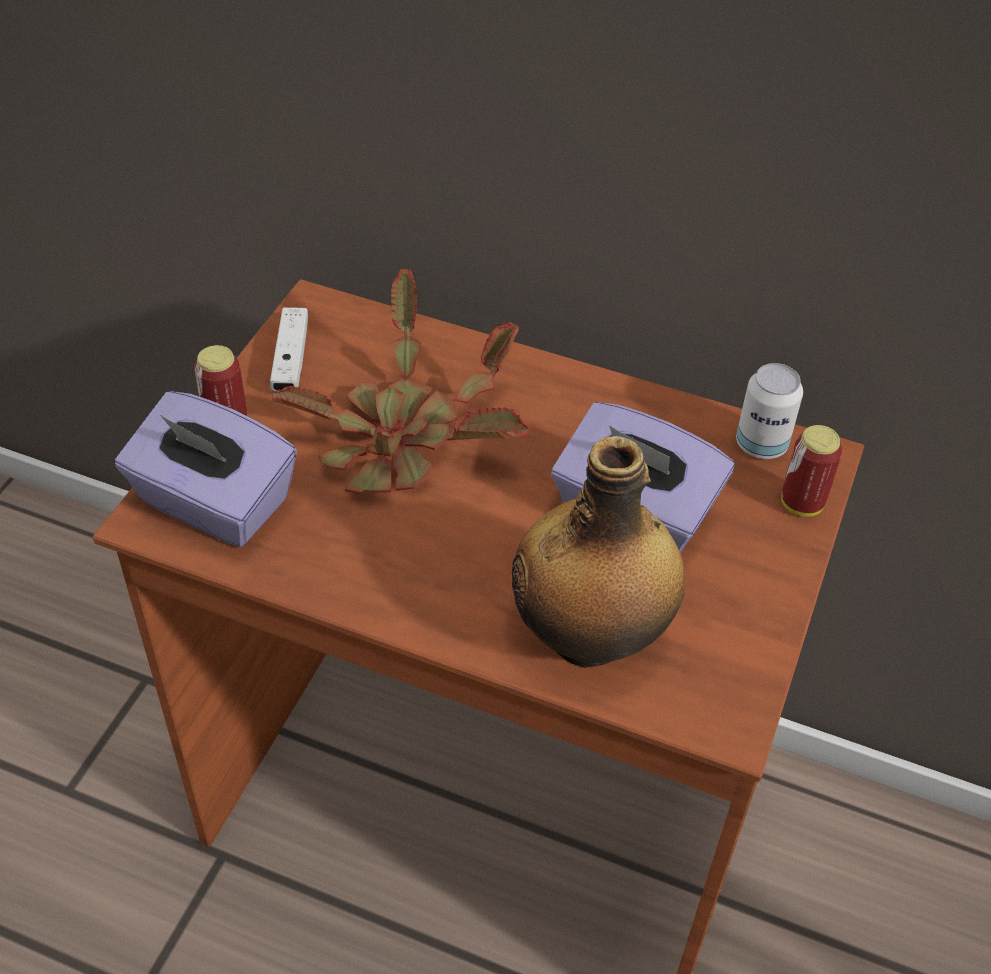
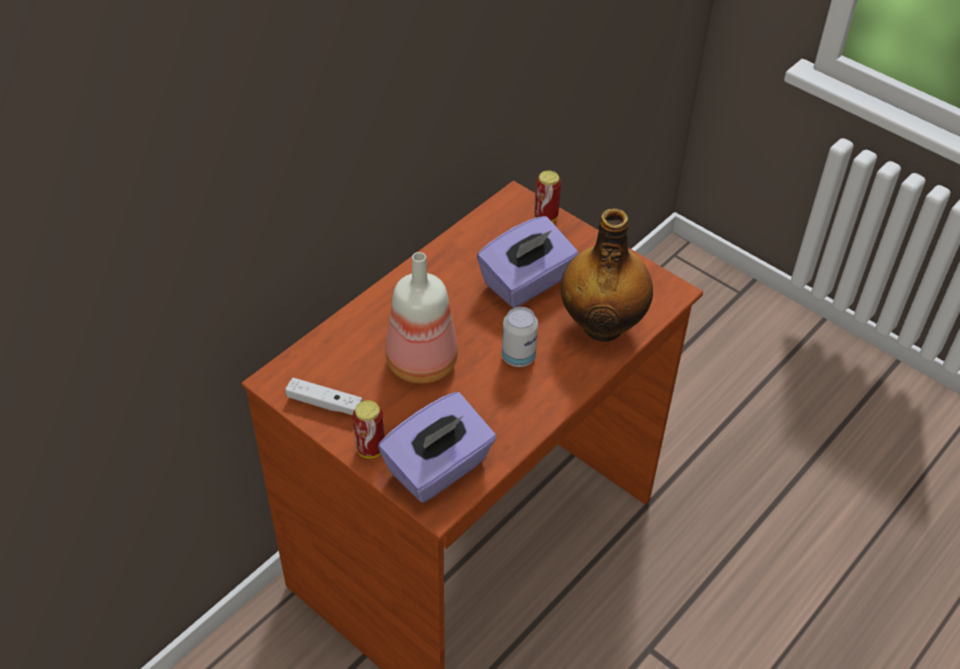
camera: 70 degrees left, 0 degrees up
(403, 438) = (423, 364): potted plant -> bottle
(761, 445) = (497, 217): can -> can (518, 357)

